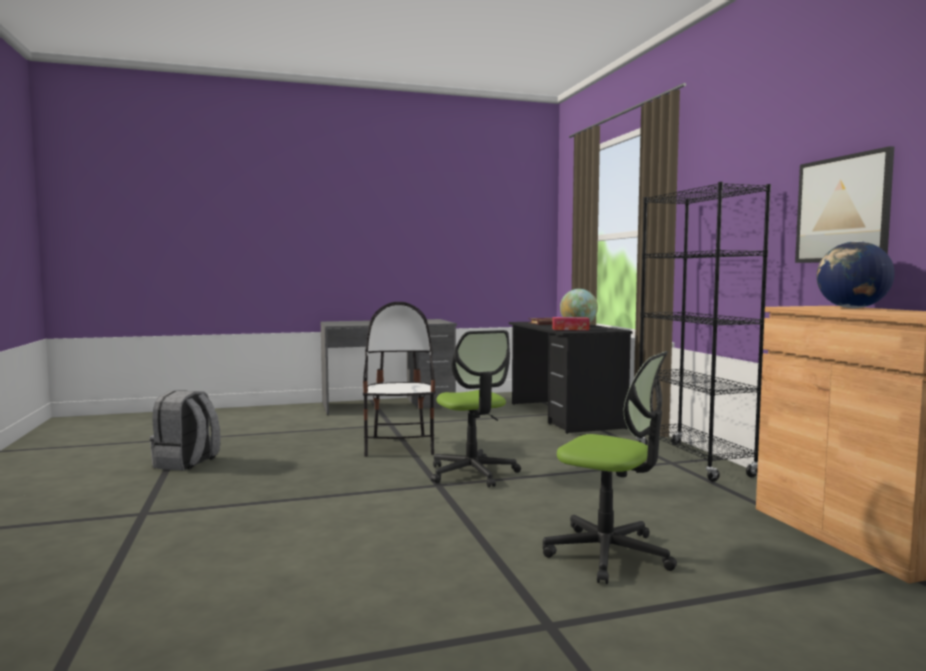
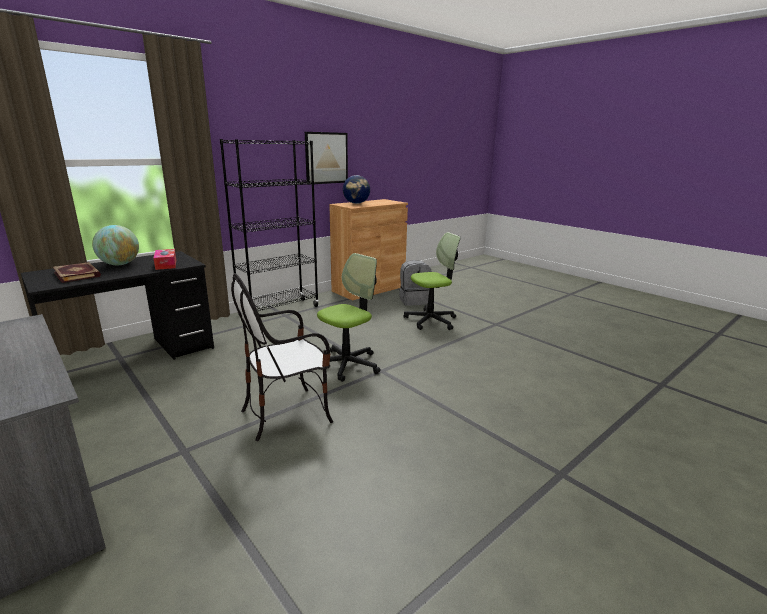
camera: 115 degrees left, 15 degrees up
(186, 463) = (444, 547): grey backpack -> grey backpack (414, 301)
(608, 554) = (431, 320): office chair -> office chair turned 60 degrees clockwise

